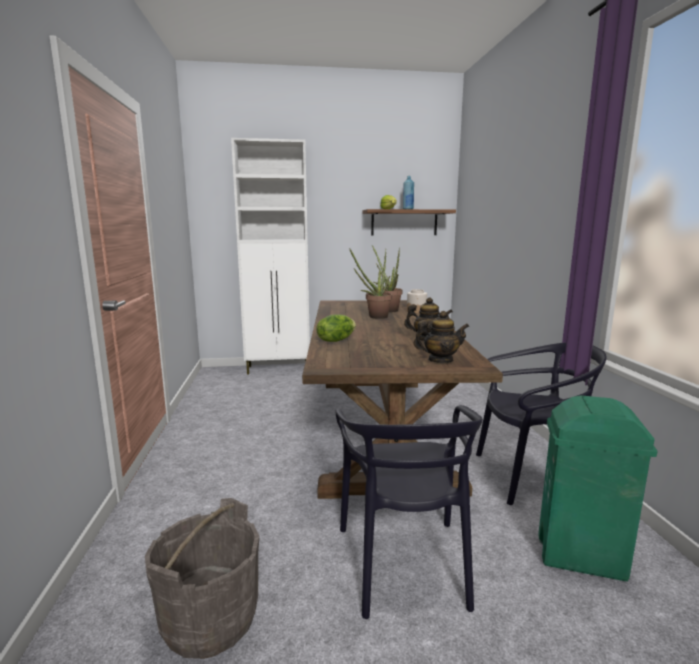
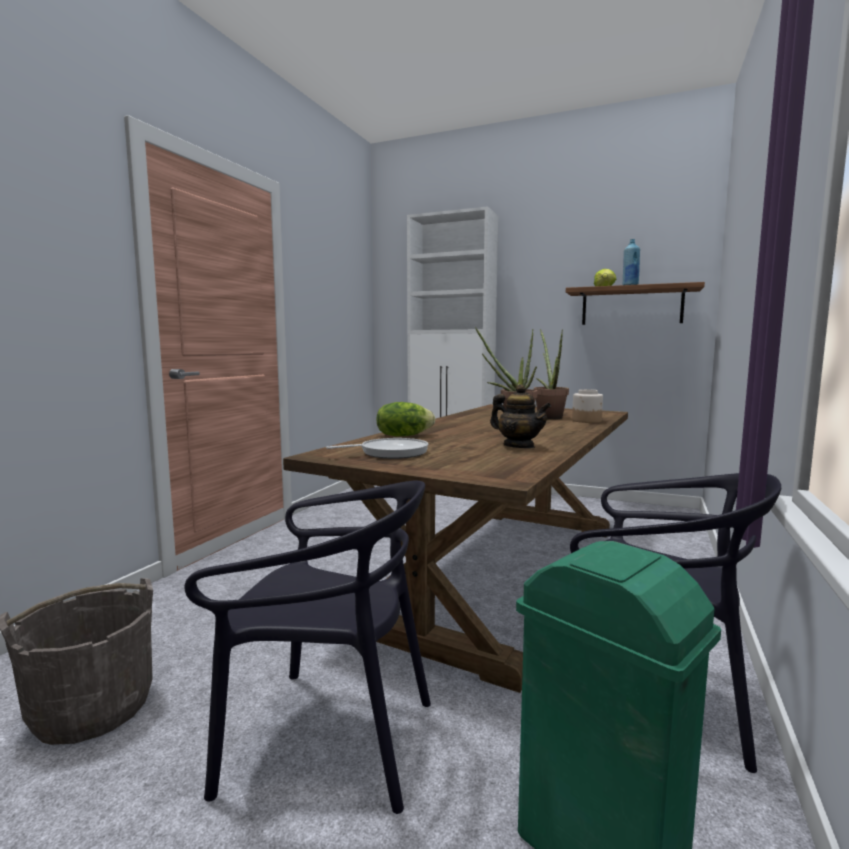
camera: 30 degrees right, 5 degrees down
(365, 357) = (390, 453): none -> frying pan
(404, 563) = (329, 739): black chair -> black chair turned 105 degrees counterclockwise
(440, 360) = (474, 466): teapot -> none

